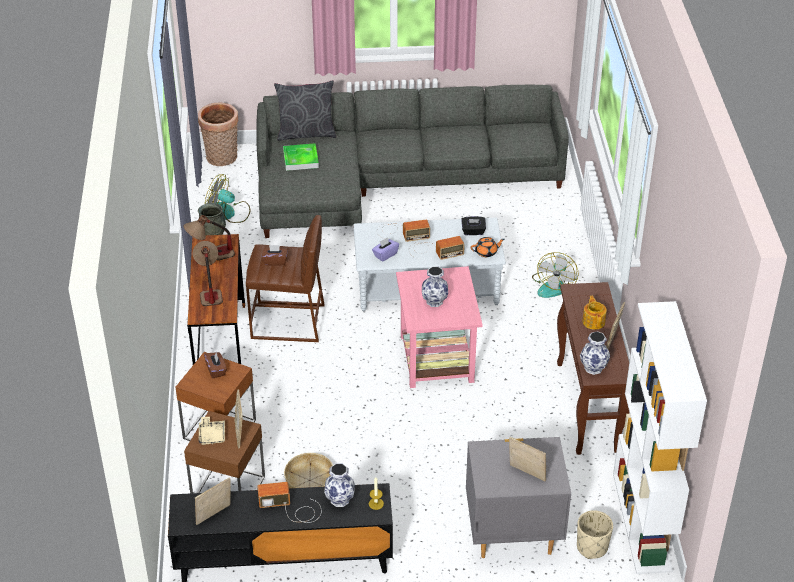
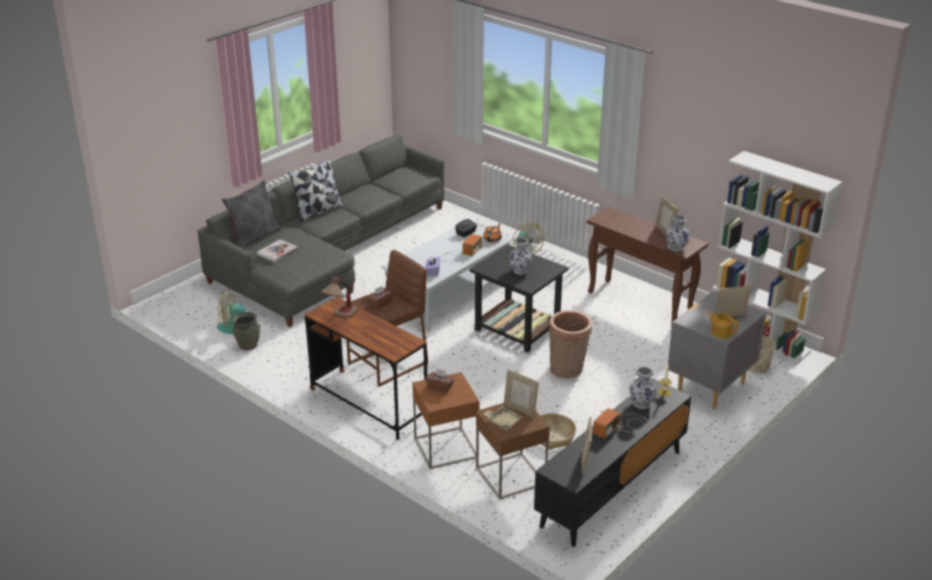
camera: 45 degrees left, 10 degrees down
(209, 290) = (375, 335): table lamp -> none
(222, 159) = (175, 299): basket -> basket (568, 370)
(300, 159) = (277, 252): tray -> book
(393, 134) = (318, 211): none -> pillow
(401, 232) = (422, 255): radio -> none
(436, 357) = (516, 328): pink side table -> black side table
(594, 321) = (636, 227): teapot -> teapot (721, 332)

